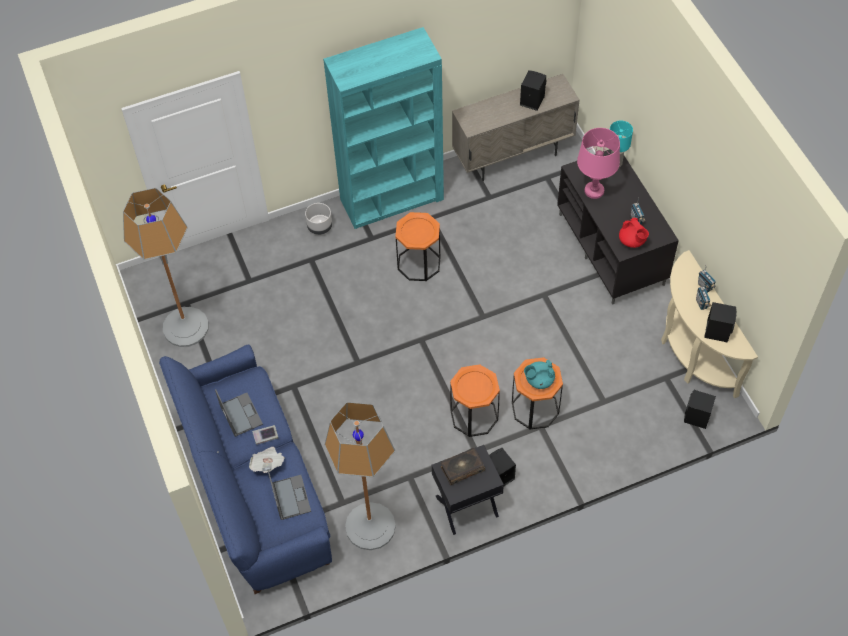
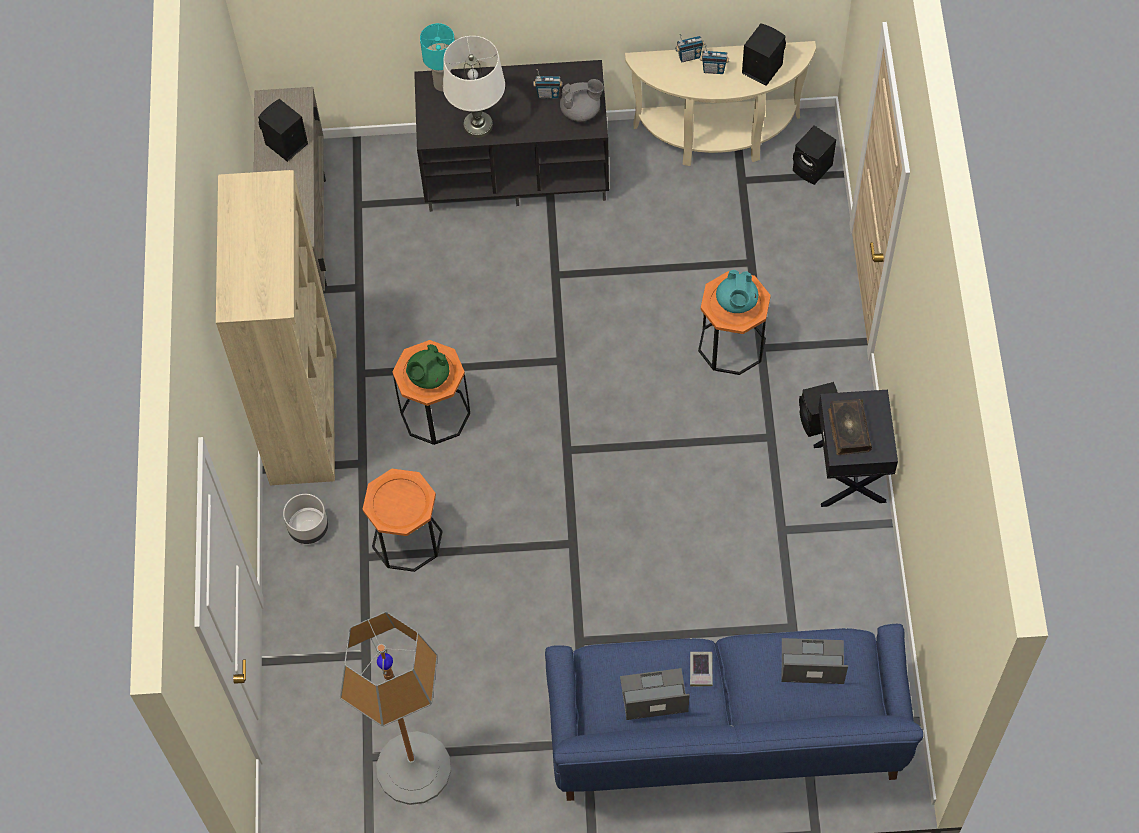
camera: 70 degrees left, 5 degrees up
(268, 464) = (746, 679): newspaper -> none
(370, 526) = (841, 601): floor lamp -> none
(392, 199) = (303, 414): turquoise bookcase -> beige bookcase
(415, 232) = (428, 376): none -> green teapot
(474, 415) = (715, 421): orange side table -> orange side table (407, 539)
(594, 190) = (478, 125): pink table lamp -> white table lamp
(632, 241) = (581, 111): red teapot -> grey teapot

